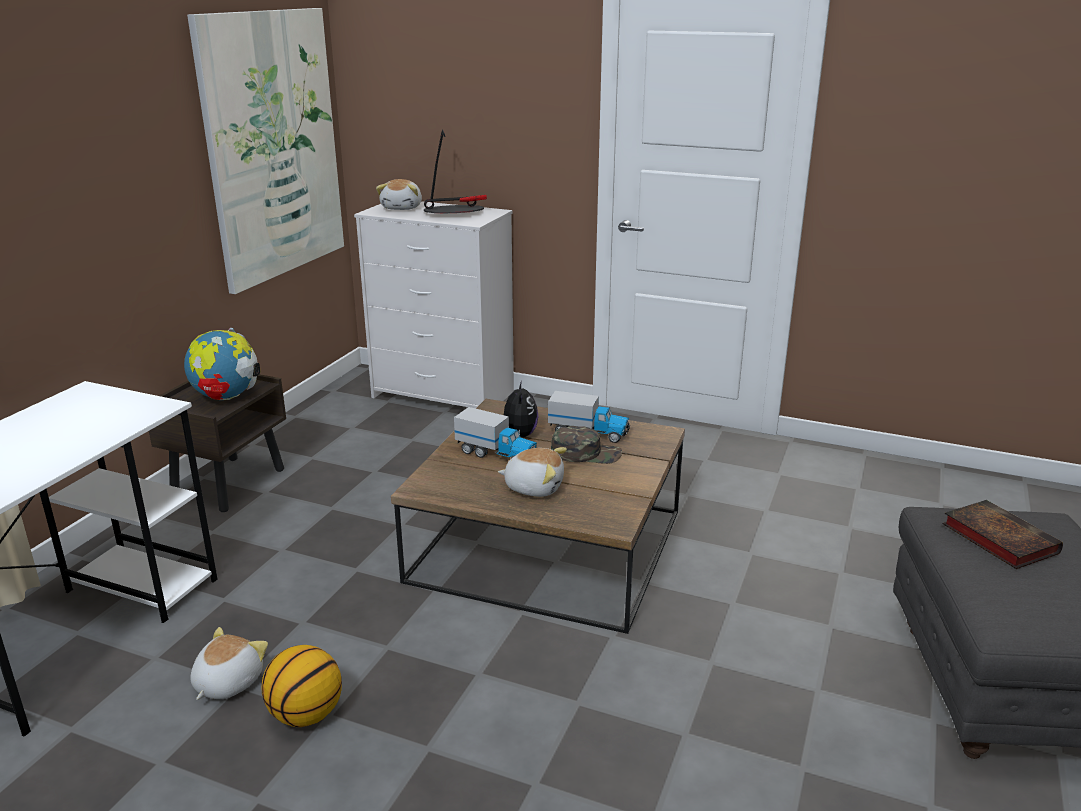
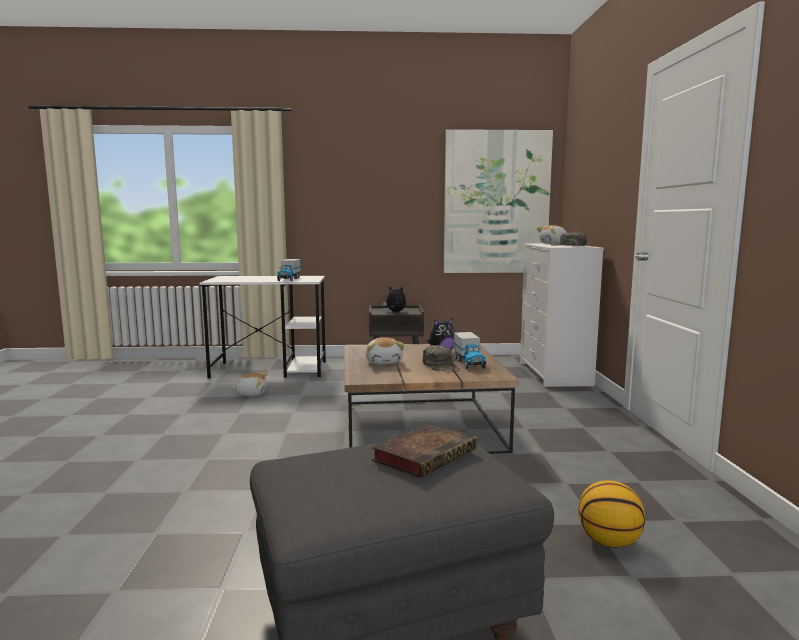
camera: 65 degrees right, 15 degrees down
(226, 397) = (395, 312): globe -> plush toy
(306, 714) = (237, 409): basketball -> basketball (609, 542)
(454, 212) = (567, 245): table lamp -> green cap
(497, 454) = (412, 352): toy truck -> toy truck (289, 279)

